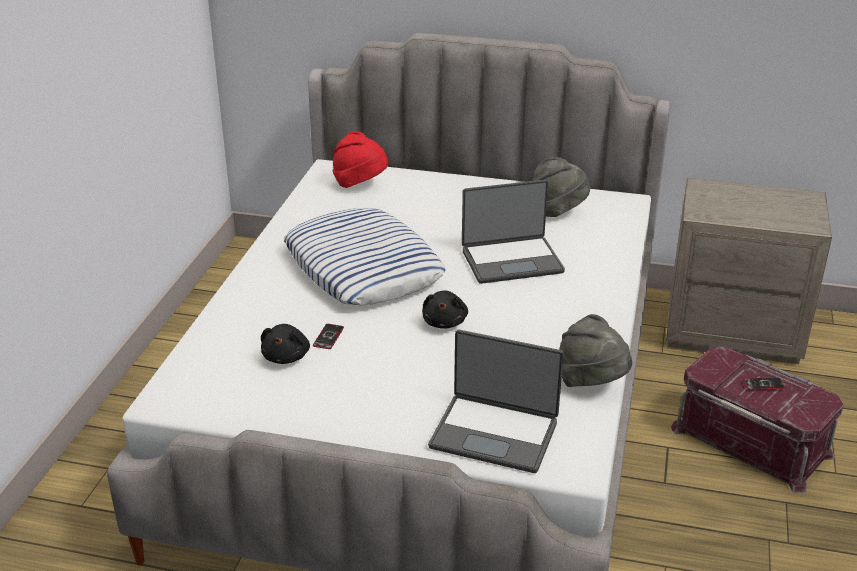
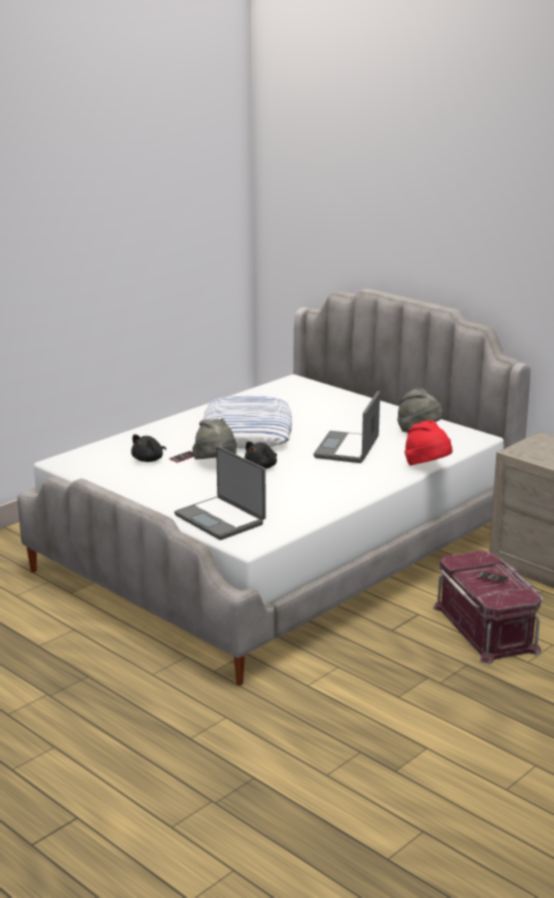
camera: 30 degrees right, 10 degrees down
(360, 184) = (303, 392): red hat -> red hat (427, 467)
(511, 260) = (348, 449): laptop -> laptop turned 90 degrees clockwise
(591, 383) = (312, 514): grey hat -> grey hat (216, 464)

